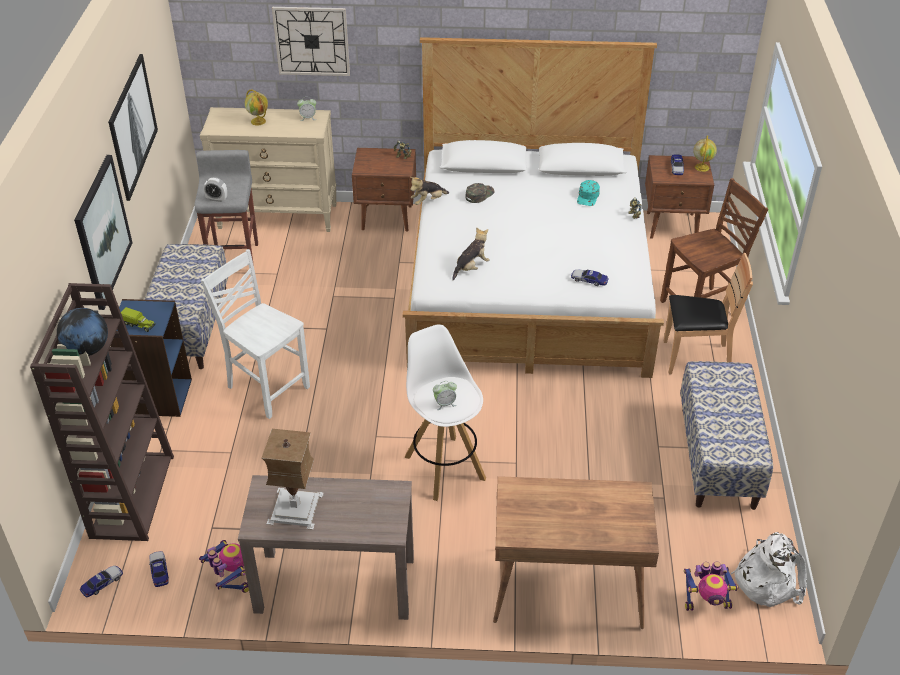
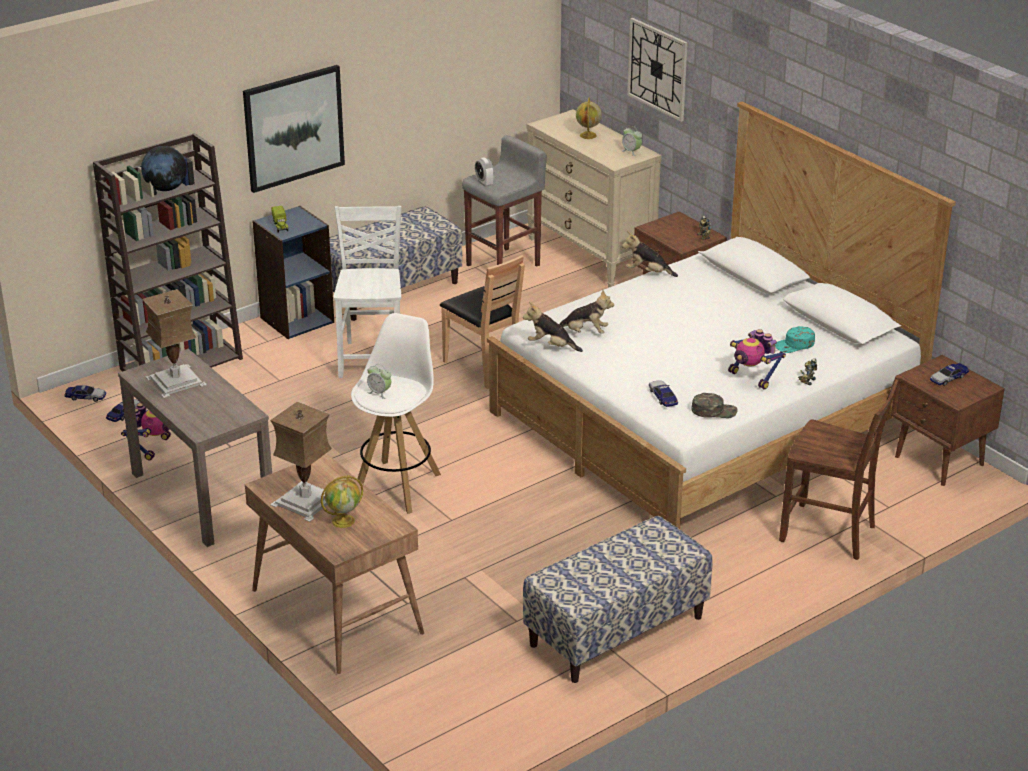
camera: 50 degrees right, 10 degrees down
(131, 126) = (405, 62): picture -> none
(469, 291) = (551, 346): none -> plush toy
(479, 195) = (700, 291): green cap -> green cap (714, 410)
(557, 523) = (306, 502): none -> table lamp
(695, 358) = (744, 560): brown chair -> brown chair (484, 366)
(701, 167) = (976, 392): globe -> globe (344, 520)
(706, 602) = (414, 699): toy robot -> toy robot (752, 378)
(767, 579) = (487, 725): white backpack -> none

